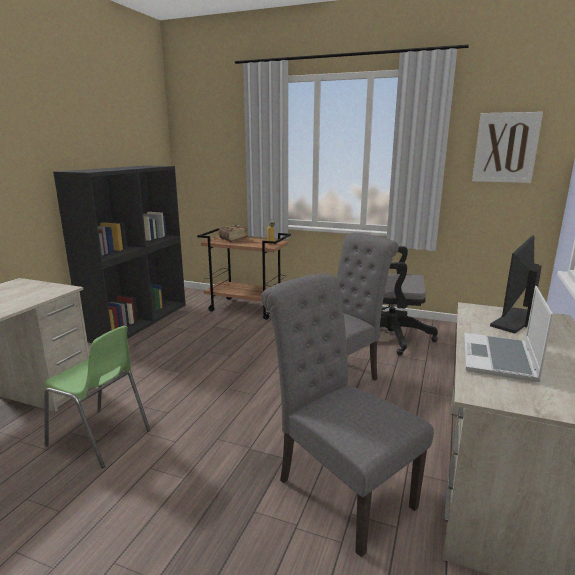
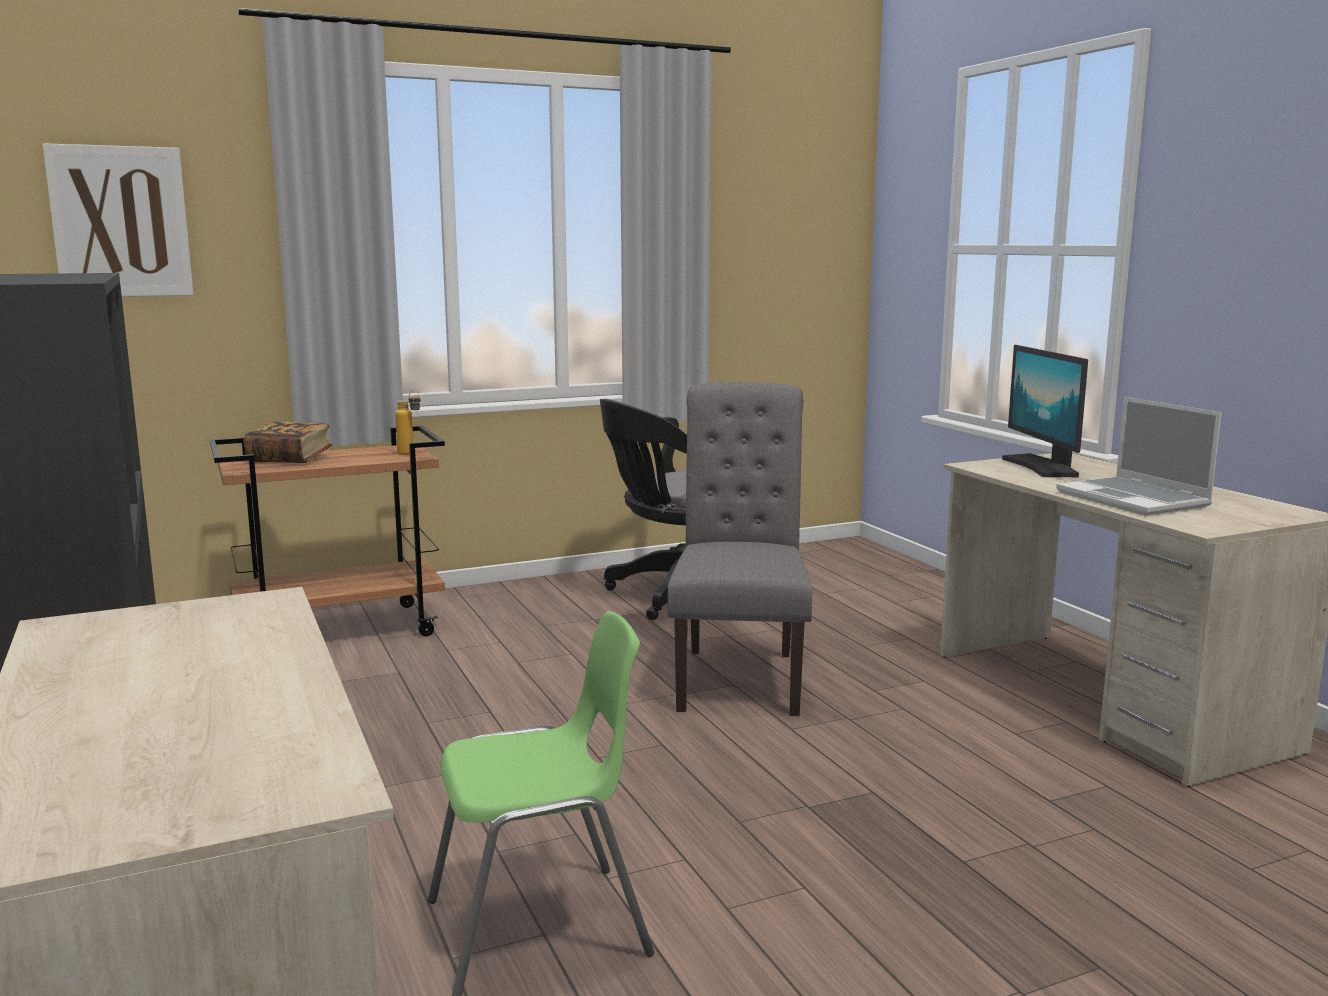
camera: 45 degrees left, 5 degrees down
(338, 489) = (993, 786): grey chair -> none
(505, 148) = (786, 227): picture -> picture (120, 222)

